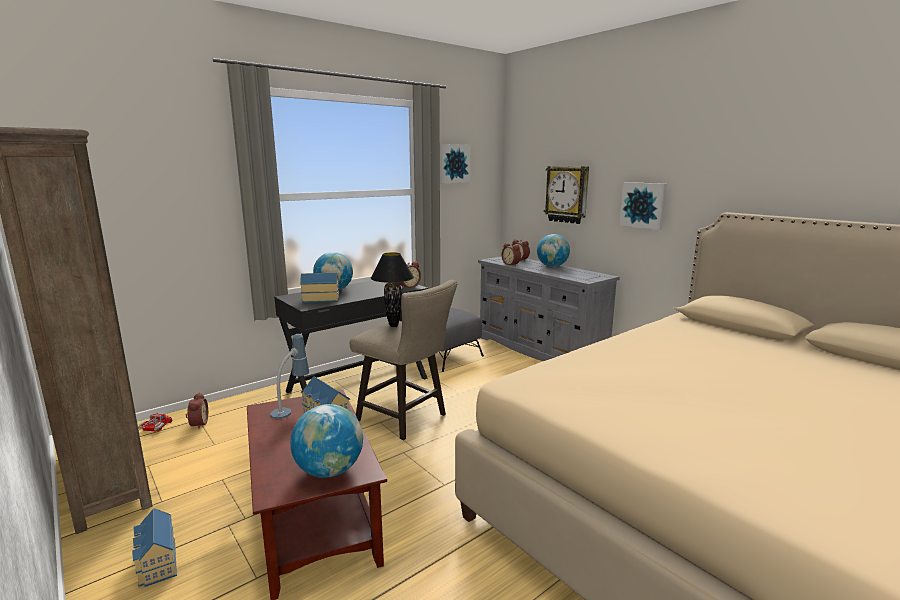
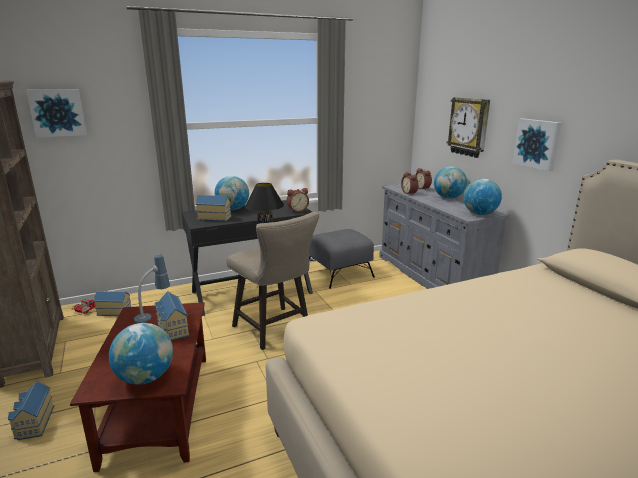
camera: 15 degrees right, 5 degrees up
(197, 424) = (115, 311): alarm clock -> toy house
(453, 163) = (362, 93): picture -> picture (58, 112)
(593, 277) = (479, 214): none -> globe

